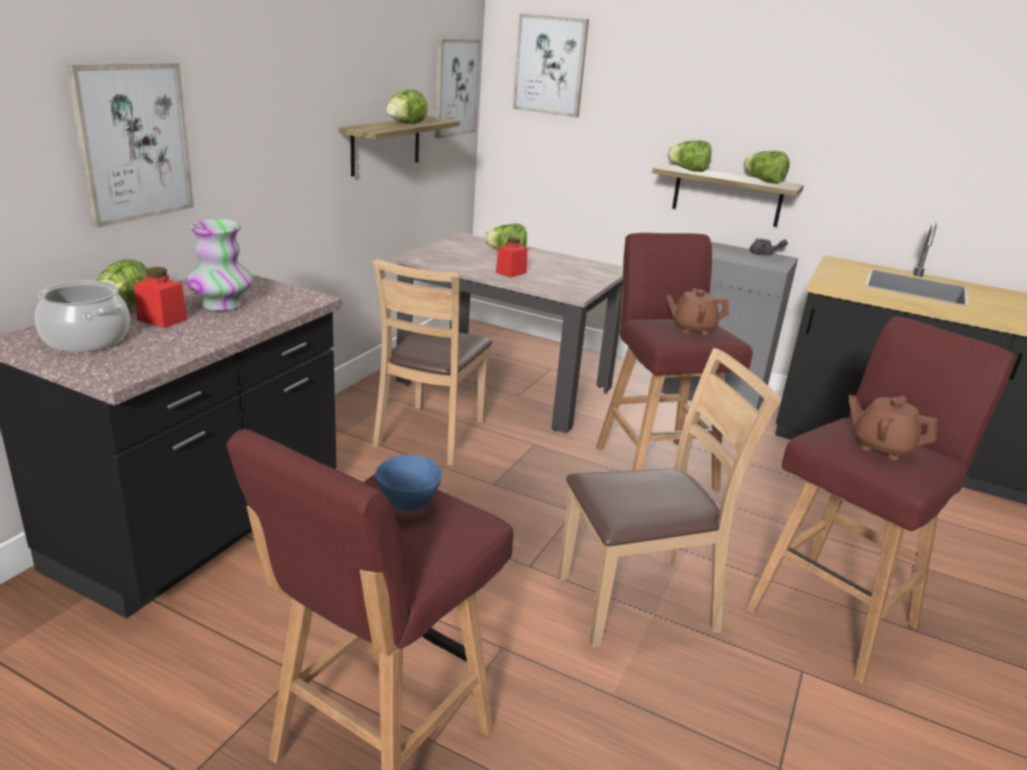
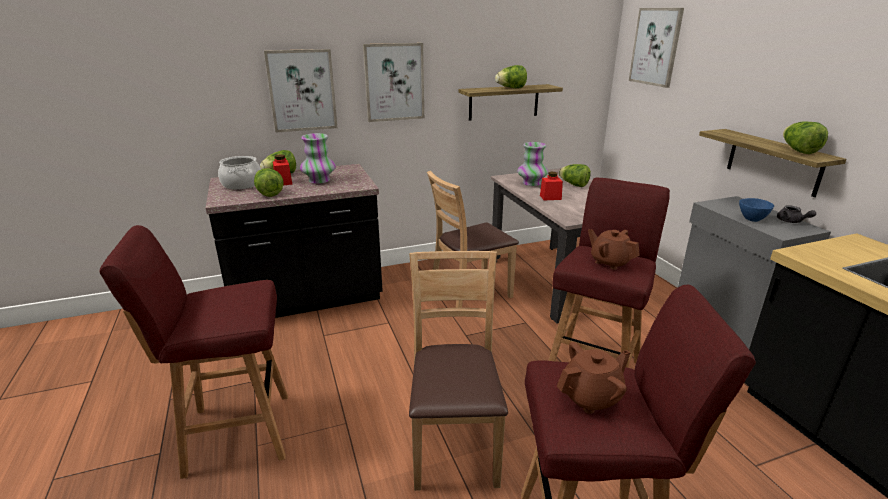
camera: 45 degrees right, 0 degrees up
(407, 504) = (238, 297): blue bowl -> blue bowl (751, 219)
(455, 87) = (582, 65): picture -> picture (394, 82)
(459, 259) = (531, 183): none -> vase
(638, 601) = (454, 445): brown chair -> brown chair turned 120 degrees counterclockwise
(688, 170) = (734, 135): lettuce -> lettuce (268, 193)
(882, 447) = (591, 397): brown teapot -> brown teapot turned 75 degrees clockwise

